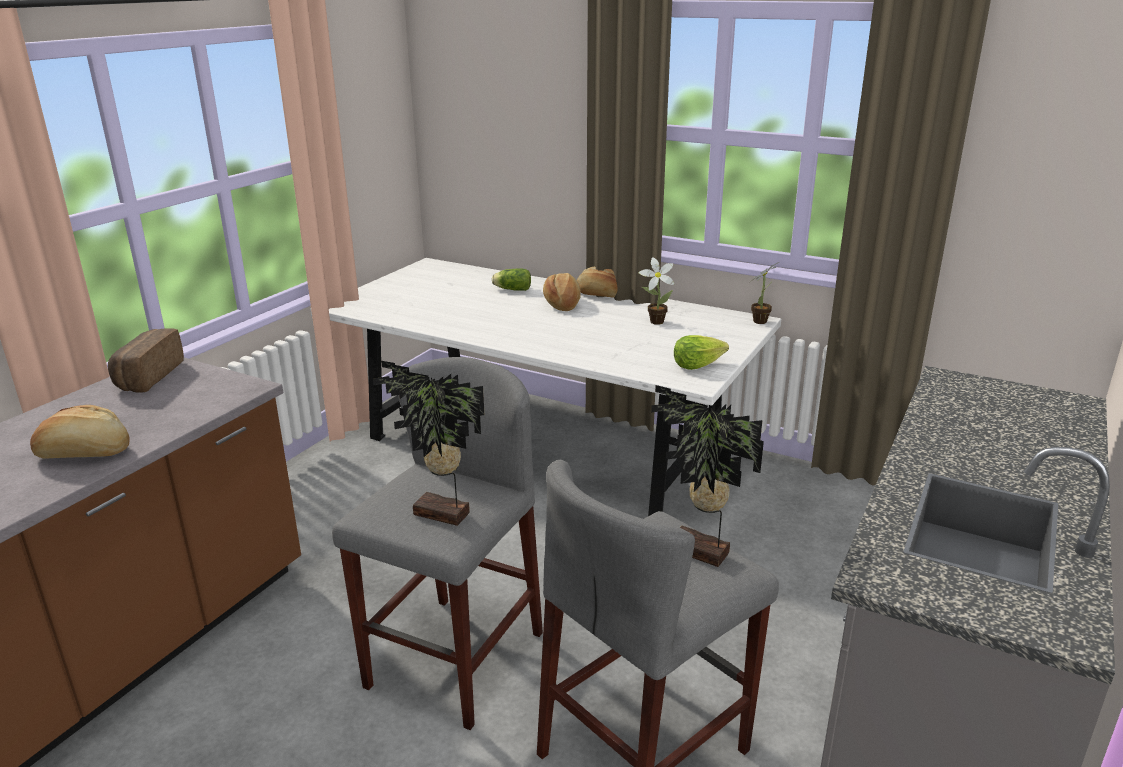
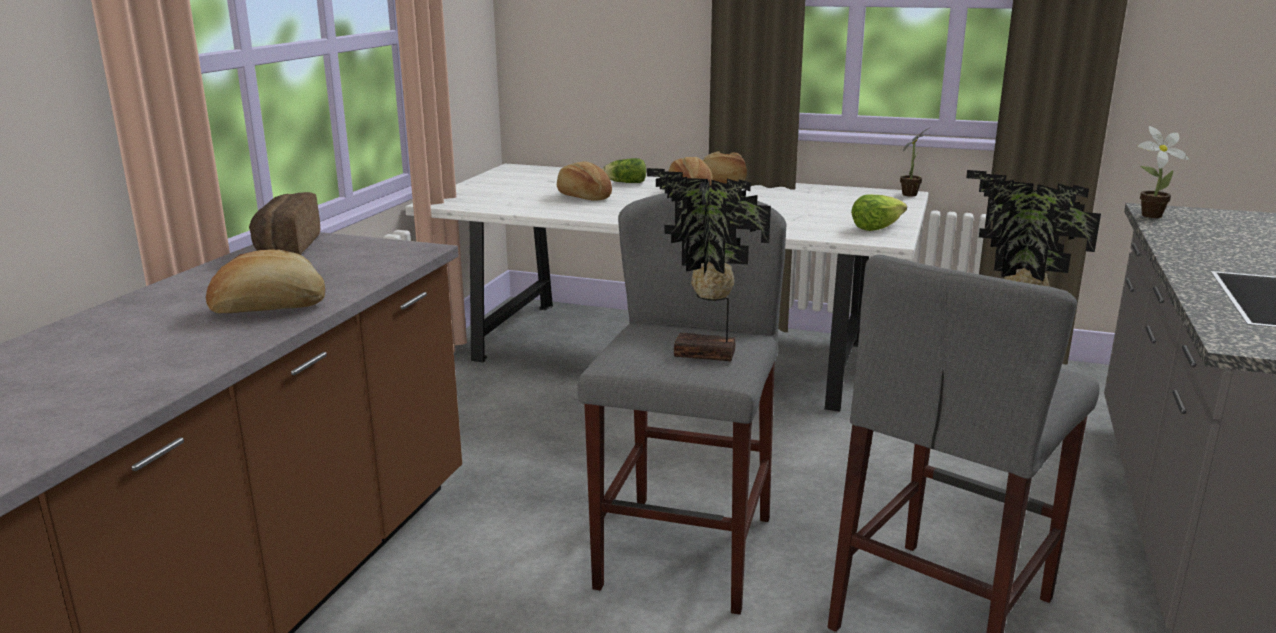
camera: 10 degrees left, 5 degrees down
(465, 305) = (583, 196): none -> bread
(654, 321) = (800, 199): potted plant -> potted plant (1147, 215)

